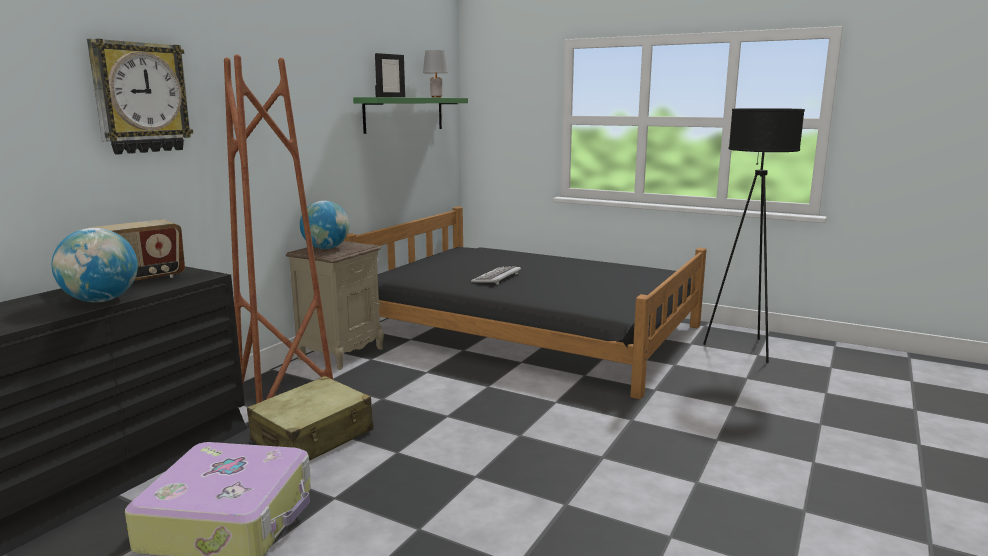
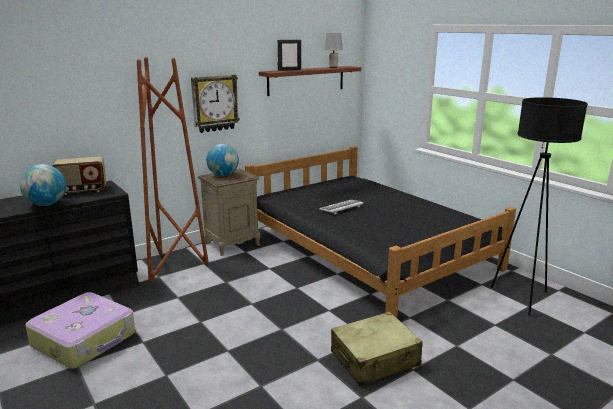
camera: 25 degrees right, 5 degrees up
(140, 98) = (95, 83): wall clock -> wall clock (214, 103)
(313, 436) = (167, 299): beige suitcase -> beige suitcase (375, 359)
(404, 114) = (306, 80): green shelf -> brown shelf

